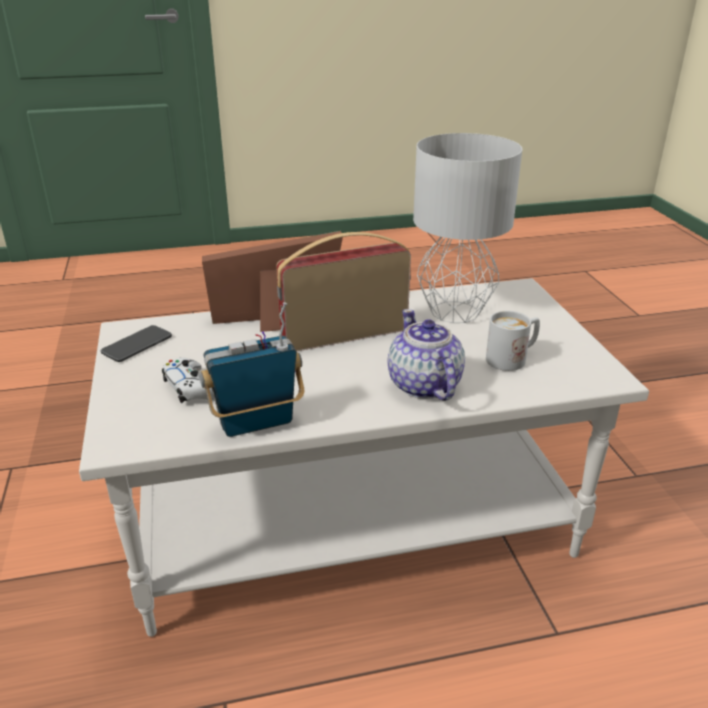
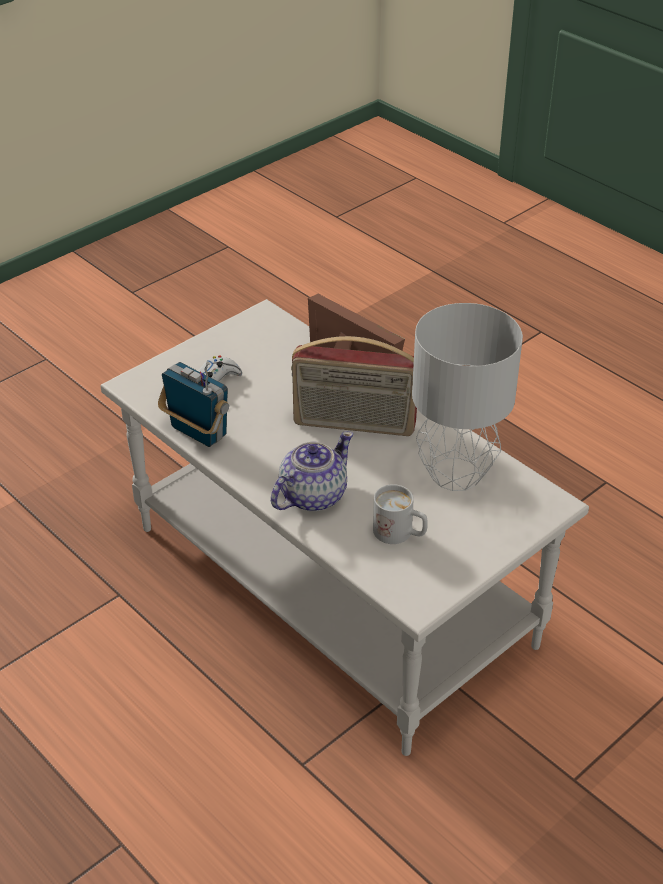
camera: 60 degrees right, 10 degrees up
(137, 345) = (249, 331): phone -> none
(344, 335) = (354, 425): radio -> radio turned 150 degrees clockwise

